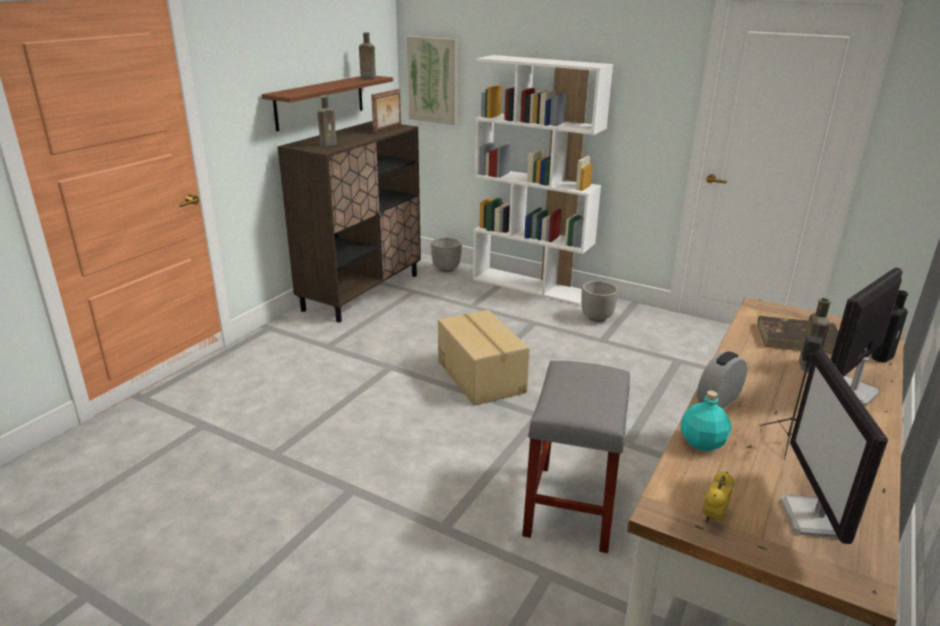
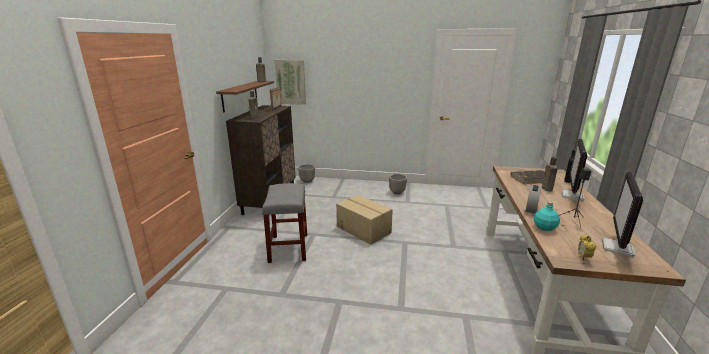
camera: 20 degrees left, 5 degrees down
(531, 286) = (355, 182): white bookcase -> none
(571, 505) = (451, 280): grey stool -> grey stool (288, 247)
(816, 519) = (617, 248): monitor -> monitor turned 45 degrees clockwise

